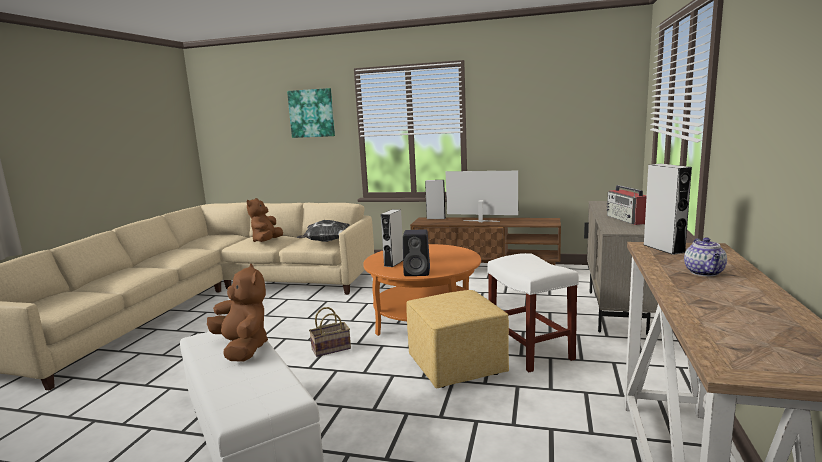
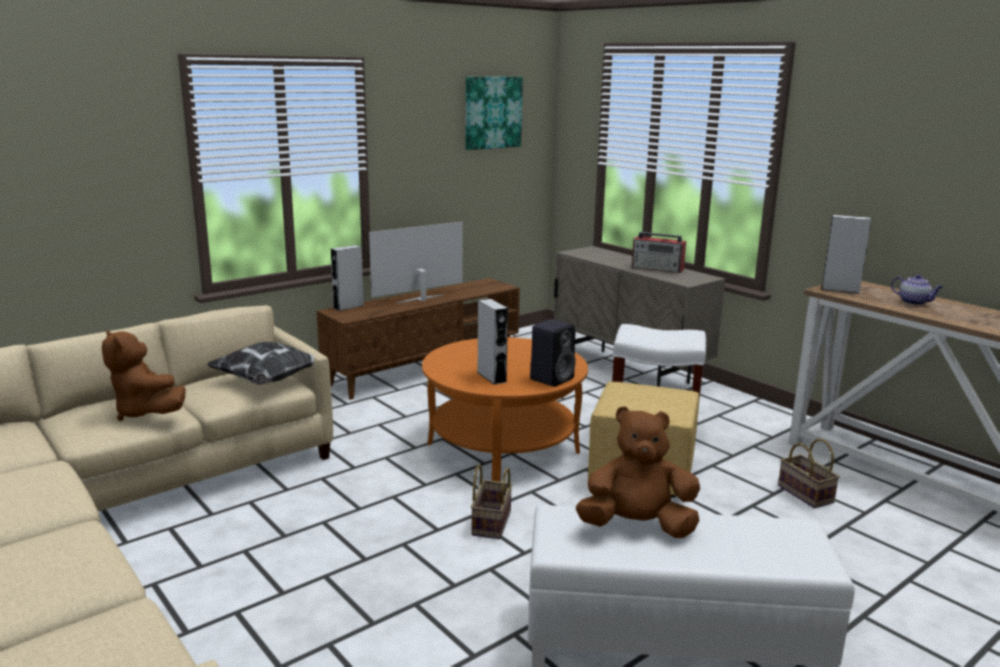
camera: 55 degrees left, 5 degrees up
(311, 113) = (87, 138): picture -> picture (492, 112)
(535, 438) = (803, 494): none -> basket

